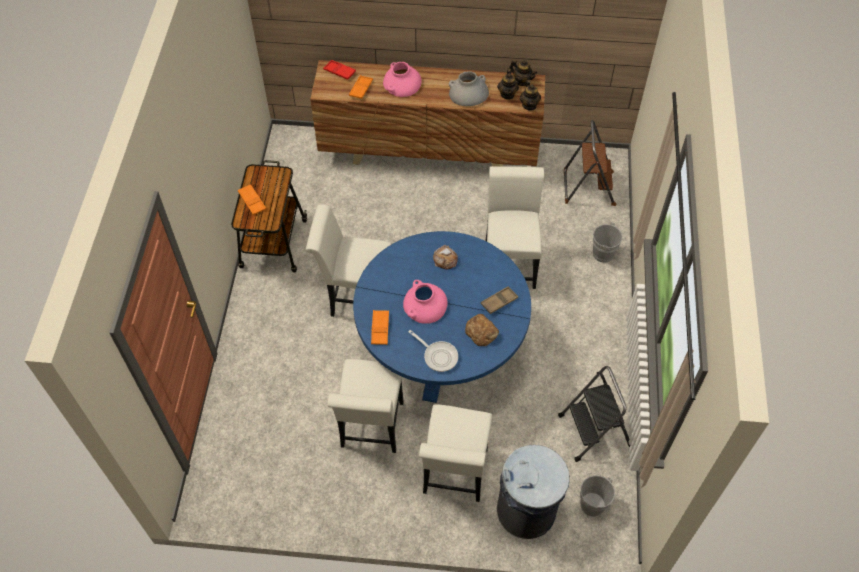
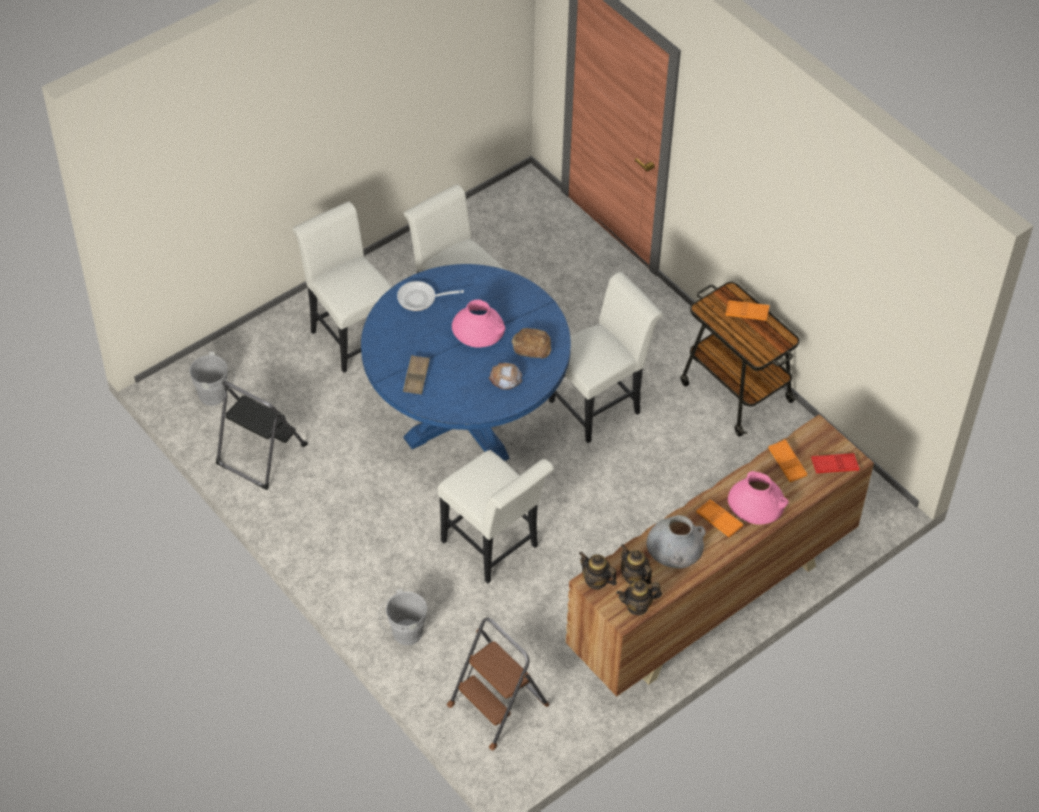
camera: 135 degrees right, 5 degrees down
(380, 329) = (493, 284): orange tray -> orange tray (719, 520)
(481, 332) = (404, 342): bread -> bread (531, 346)
(526, 511) = (264, 352): grey trash can -> none

